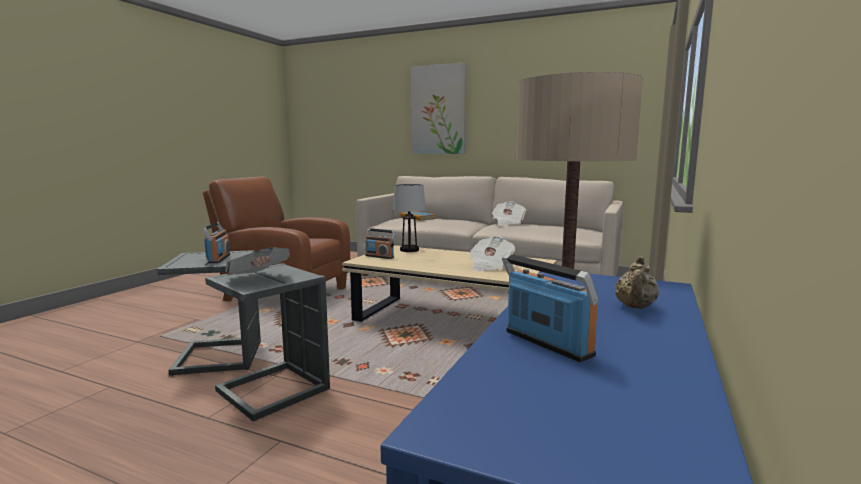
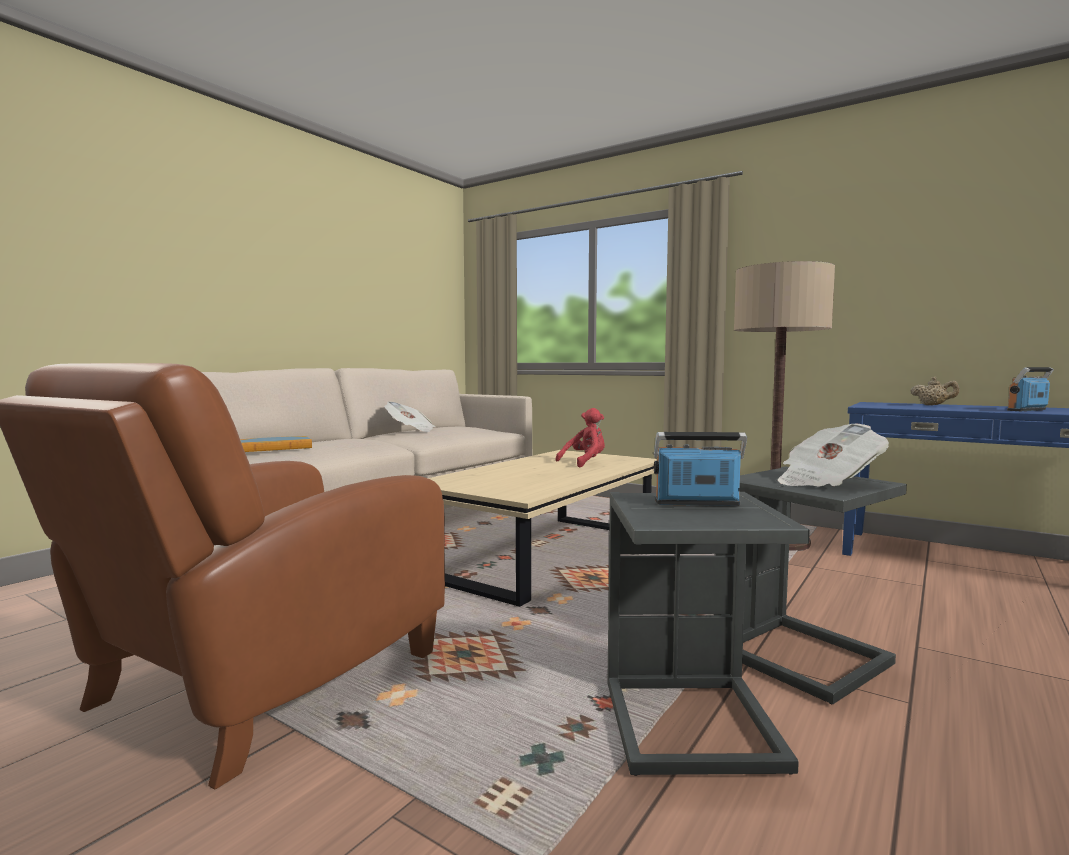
camera: 80 degrees left, 5 degrees down
(379, 256) = (498, 489): radio -> none
(409, 250) = (460, 478): table lamp -> none
(438, 110) = (185, 243): picture -> none
(489, 266) = (585, 462): newspaper -> red plush toy

